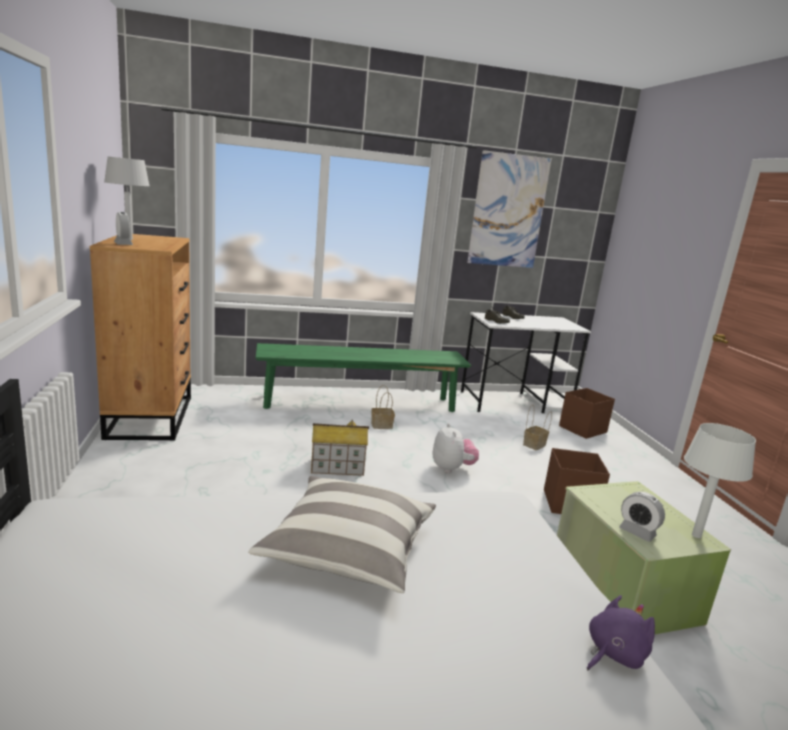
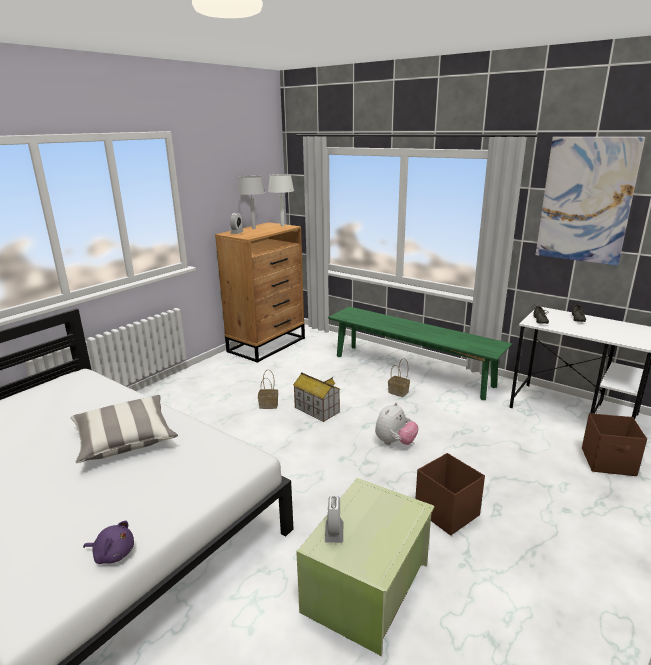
camera: 50 degrees right, 5 degrees up
(534, 444) = (513, 454): basket -> basket (269, 405)
(697, 536) = (379, 565): white table lamp -> white table lamp (282, 225)

